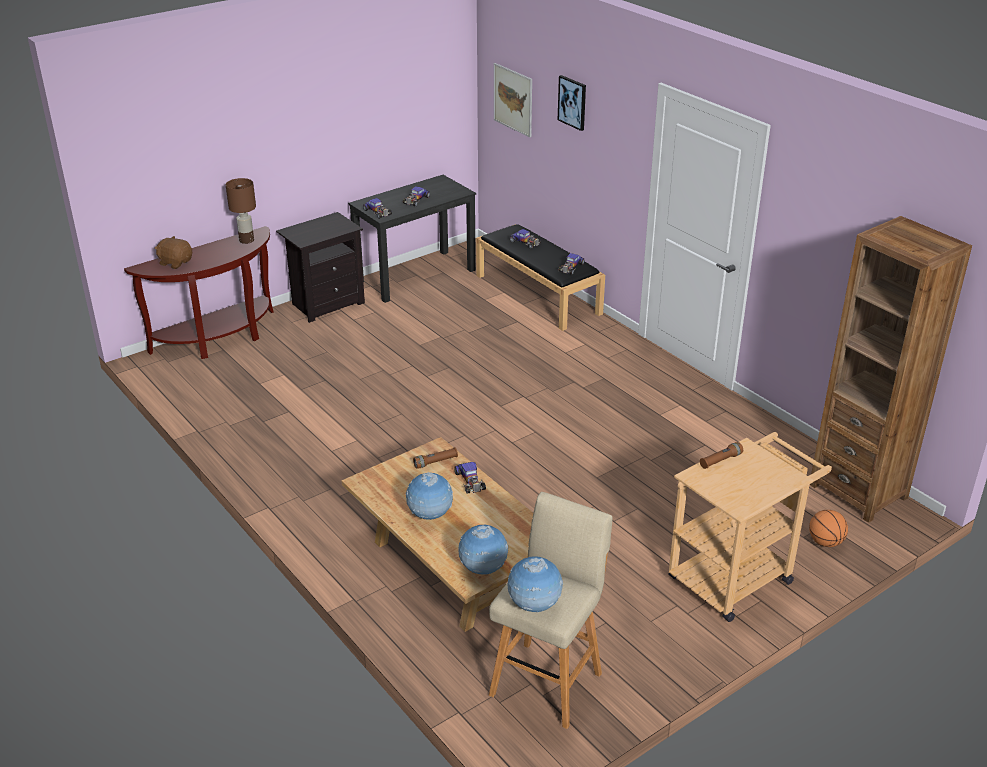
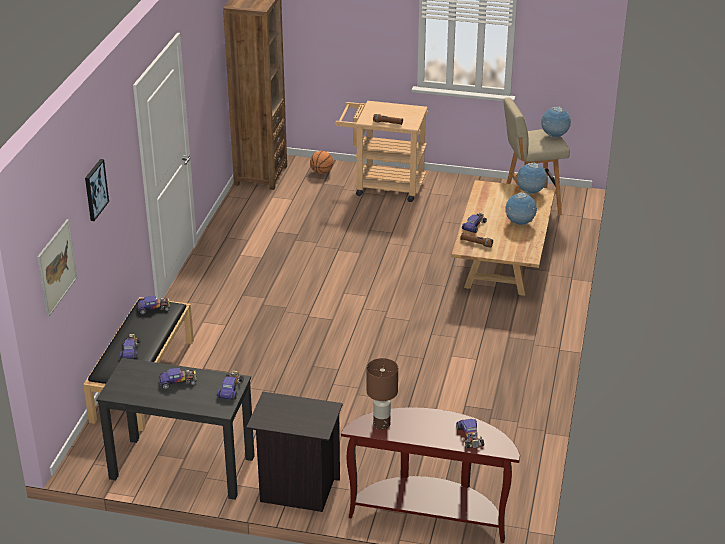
camera: 130 degrees left, 0 degrees up
(175, 262) = (470, 436): brown plush toy -> toy car

